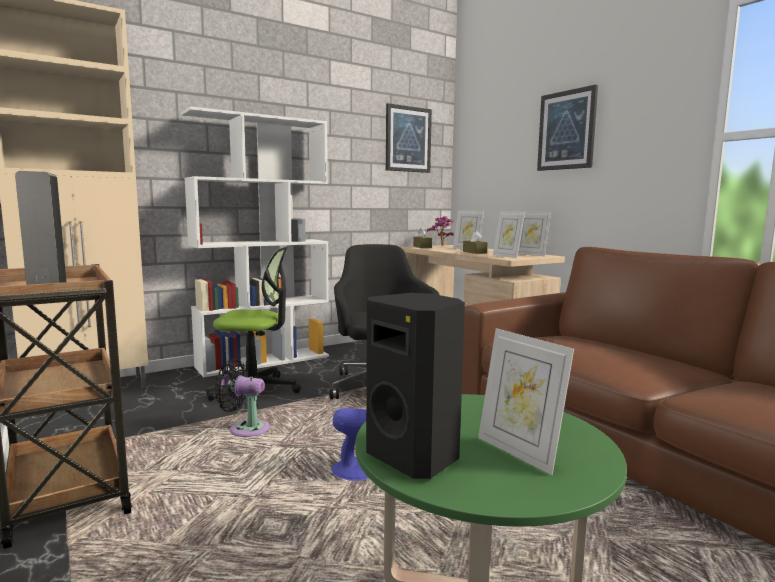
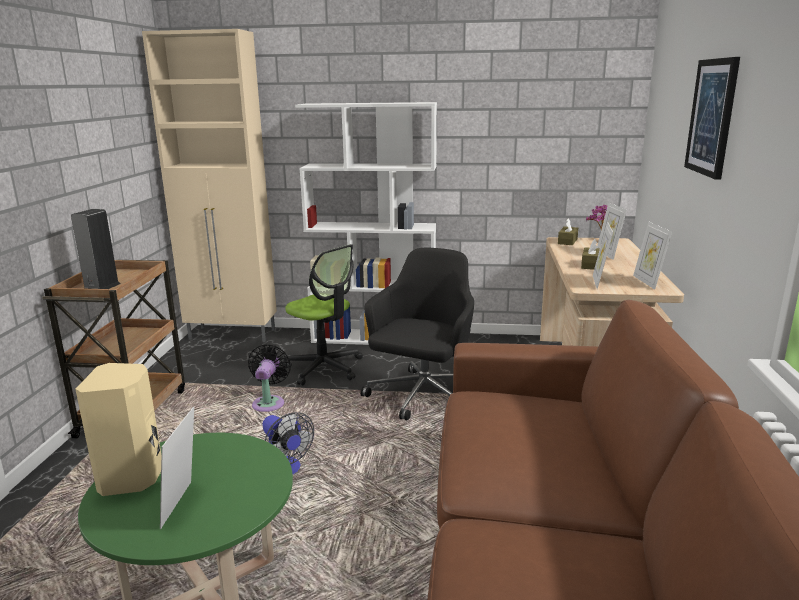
camera: 40 degrees right, 10 degrees up
(245, 429) = (269, 403): black fan -> black fan turned 45 degrees clockwise
(408, 139) = (570, 105): picture -> none
(415, 457) = (133, 478): black speaker -> beige speaker

